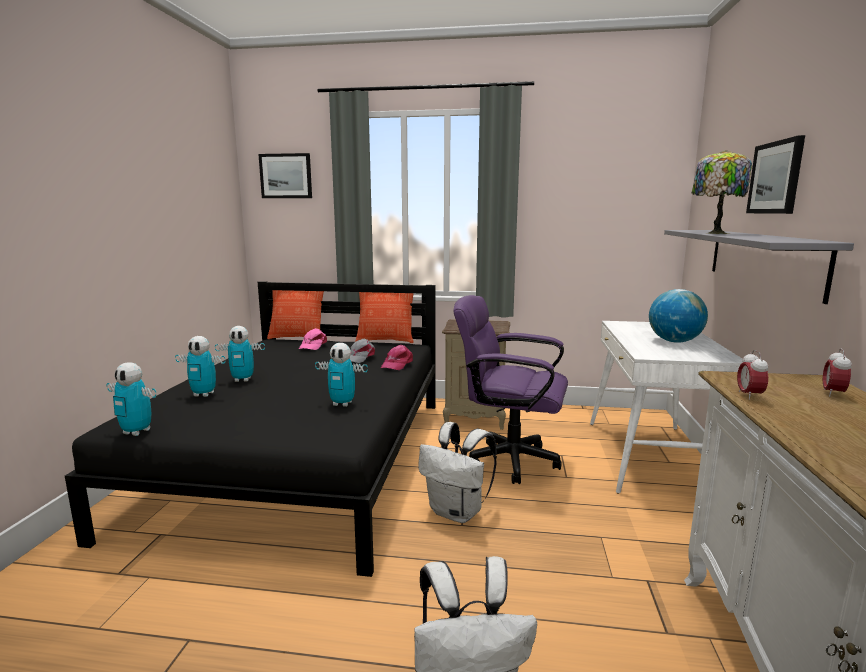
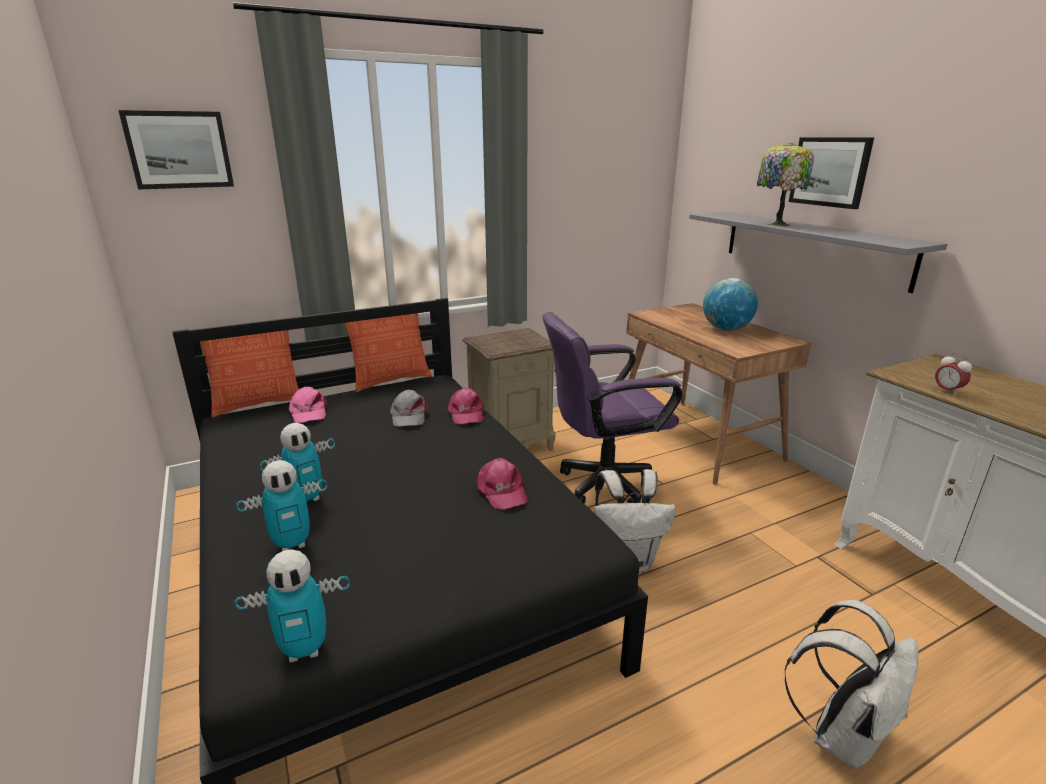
camera: 35 degrees left, 10 degrees up
(342, 404) = (501, 491): toy robot -> pink cap
(651, 457) = (697, 439): white desk -> brown desk
(832, 393) = (973, 374): alarm clock -> none

